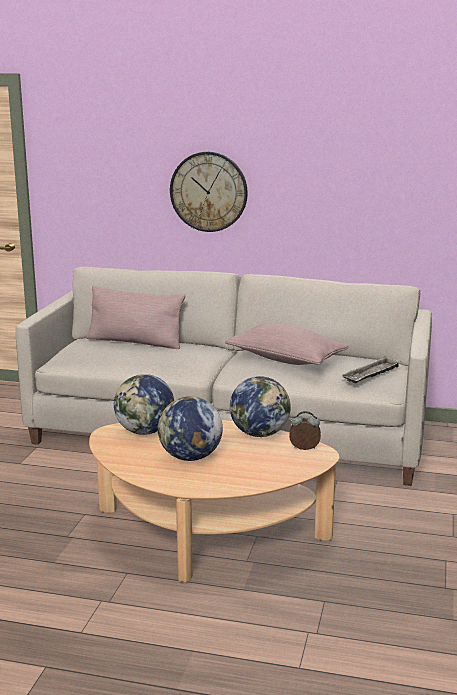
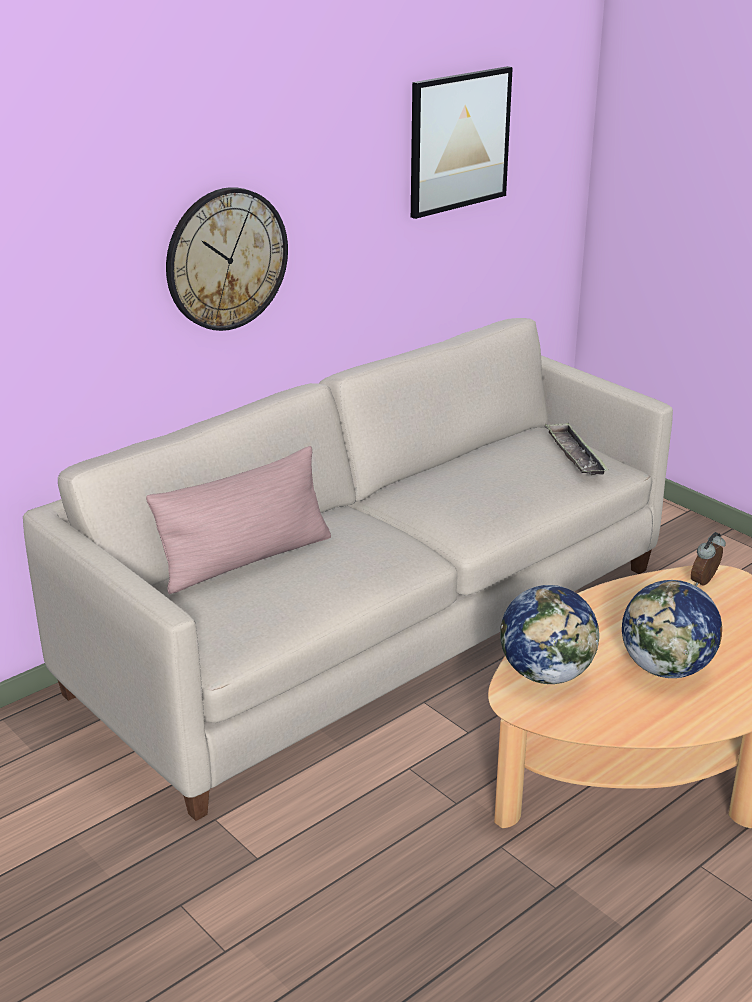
camera: 55 degrees left, 10 degrees up
(260, 434) = (633, 593): globe -> none
(286, 360) = (473, 482): pink pillow -> none
(393, 158) = (459, 141): none -> picture

